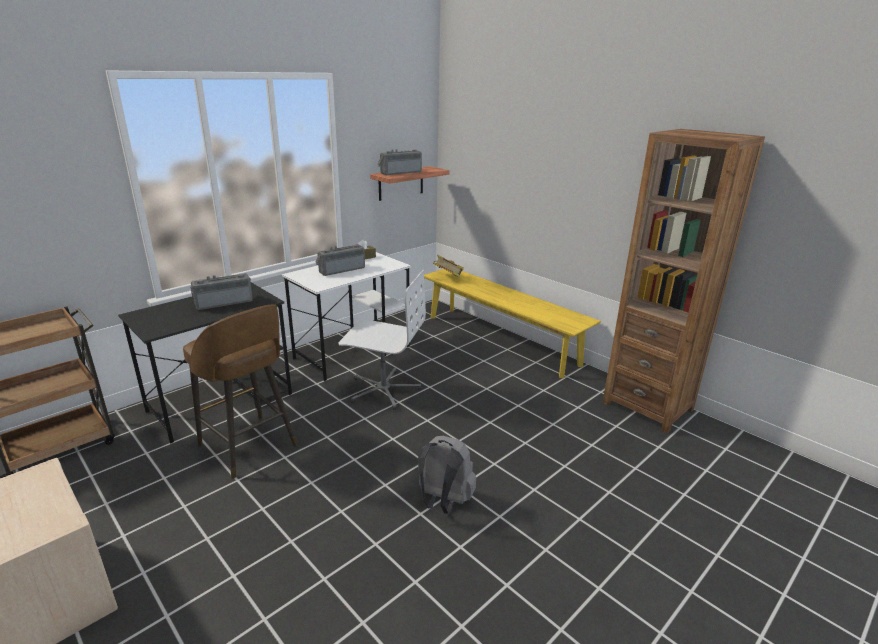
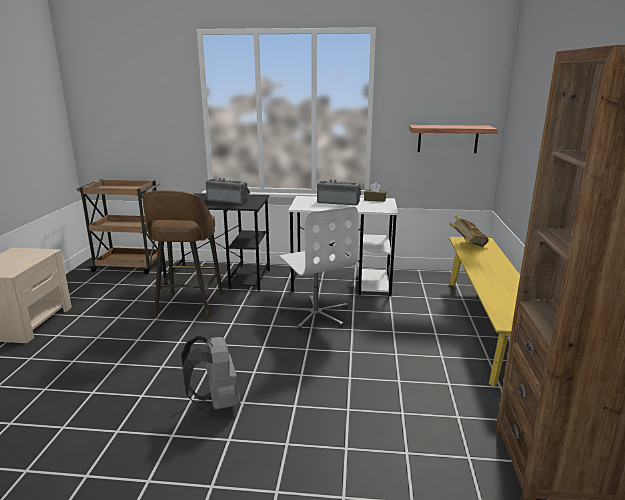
camera: 50 degrees right, 5 degrees down
(400, 172) = (438, 126): radio -> none

